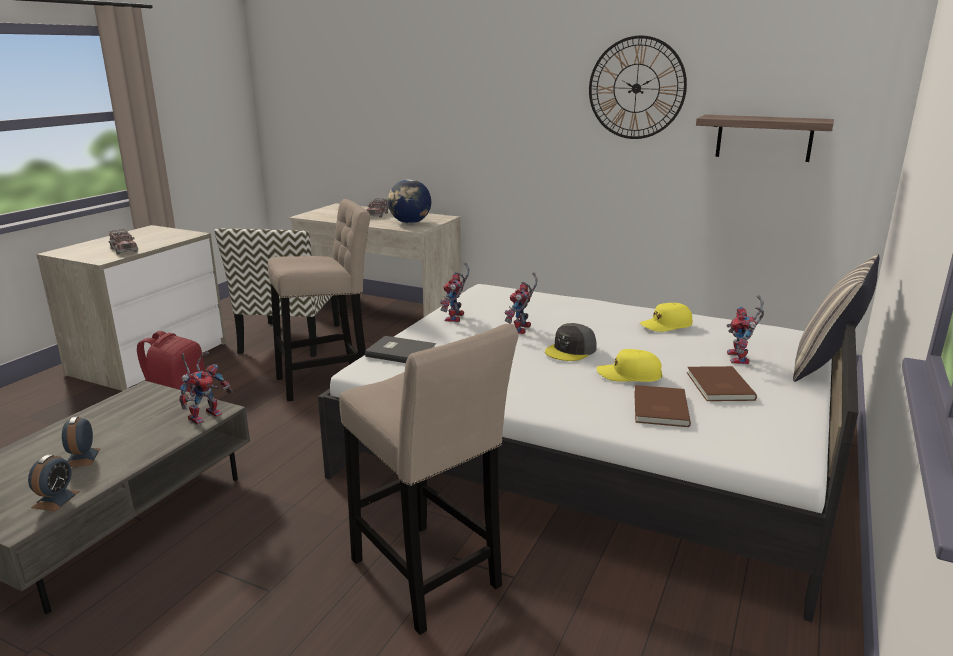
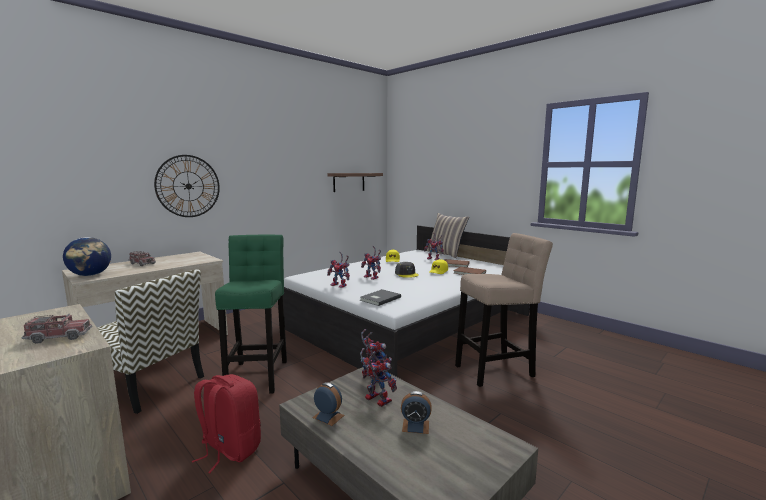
camera: 70 degrees left, 10 degrees down
(56, 499) = (477, 433): alarm clock -> alarm clock (328, 416)
(146, 425) = (375, 399): none -> toy robot
(329, 381) = (258, 374): beige stool -> green stool
(410, 223) = (189, 259): globe -> globe (90, 275)
(636, 88) = (297, 161): wall clock -> wall clock (188, 186)

